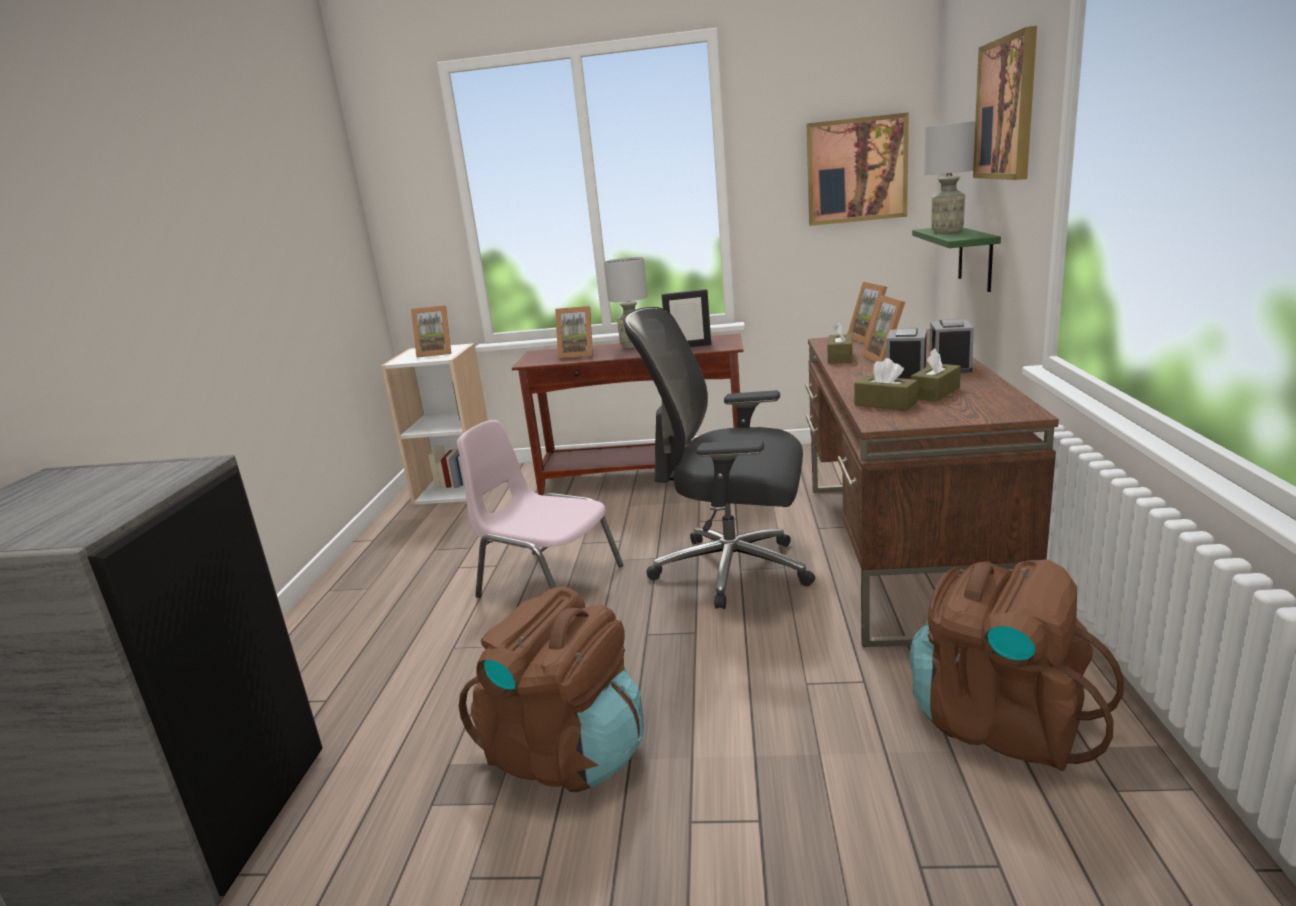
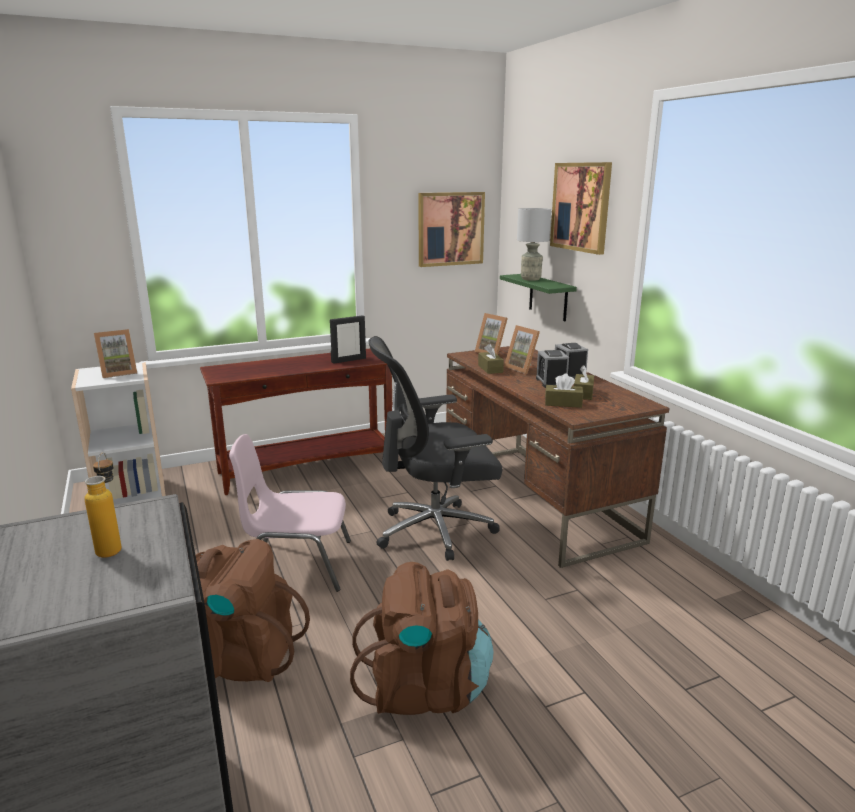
camera: 30 degrees left, 0 degrees up
(109, 494) = (112, 546): none -> bottle
(577, 354) = (257, 369): picture frame -> none
(633, 345) = (298, 360): grey table lamp -> none
(1000, 723) = (665, 597): brown backpack -> brown backpack (239, 657)

